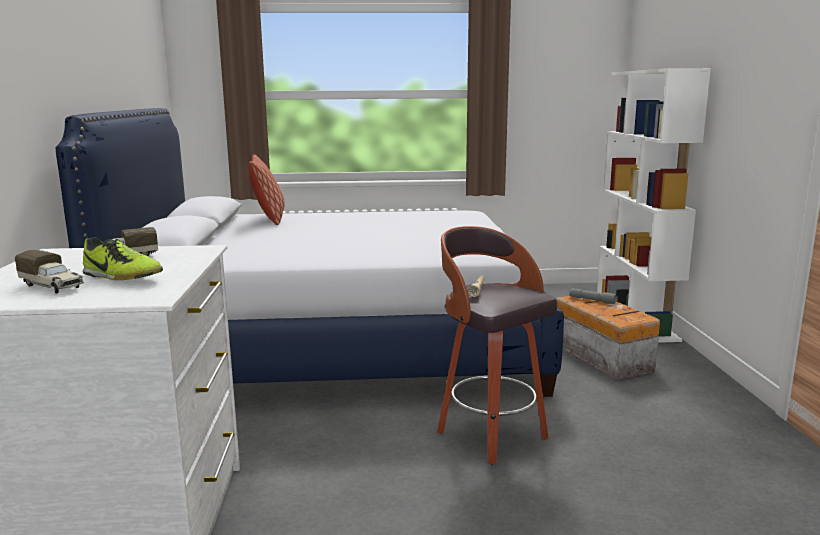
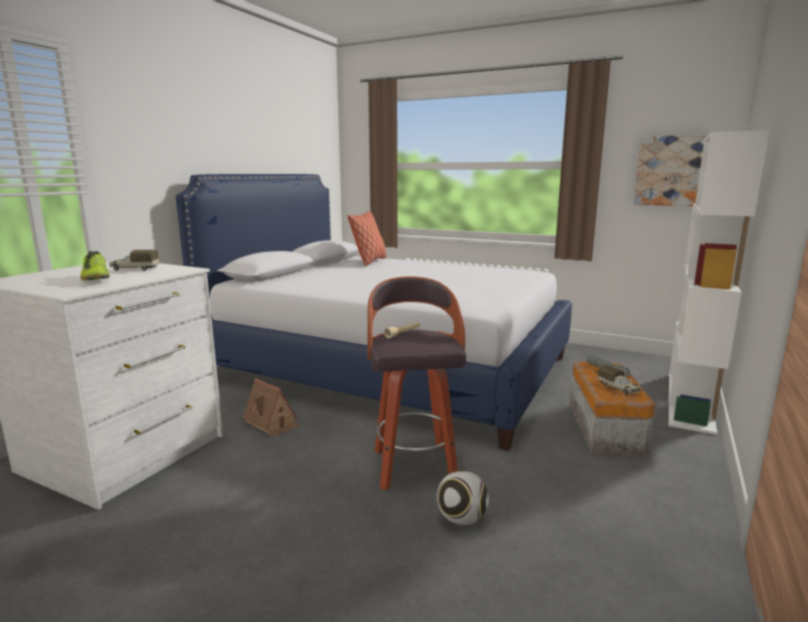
camera: 30 degrees right, 0 degrees up
(53, 286) = (54, 279): toy truck -> toy truck (618, 388)
(280, 437) = (272, 423): none -> toy house
(571, 99) = (674, 171): none -> picture
(588, 465) = (461, 519): none -> football

